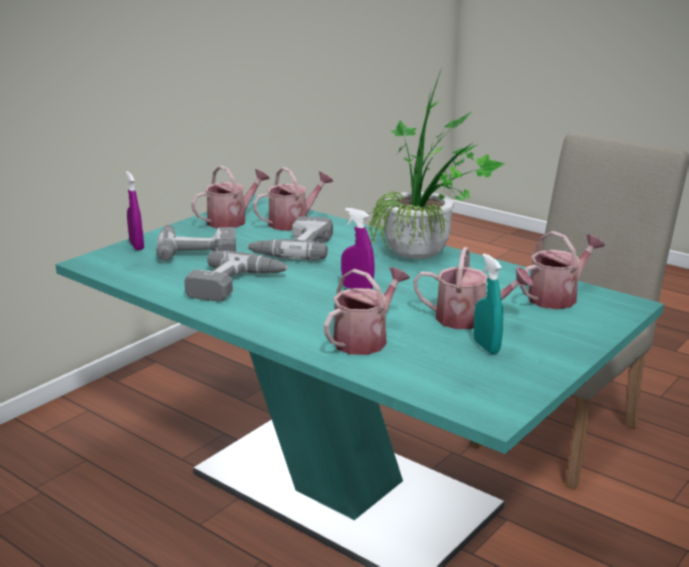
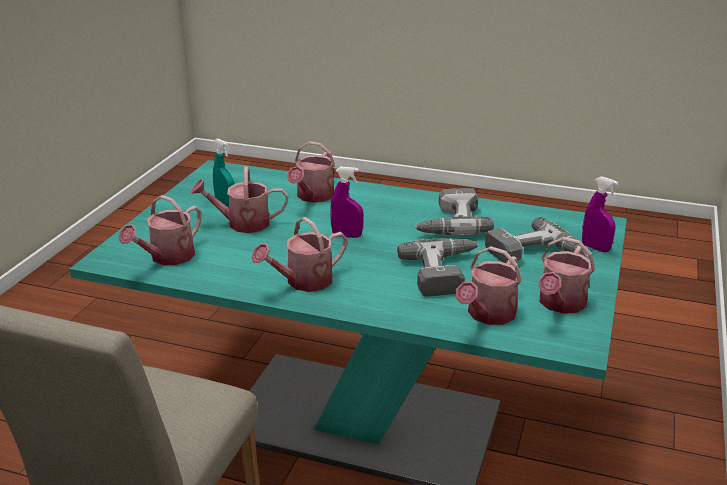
camera: 160 degrees right, 5 degrees up
(424, 259) = (303, 282): potted plant -> watering can

